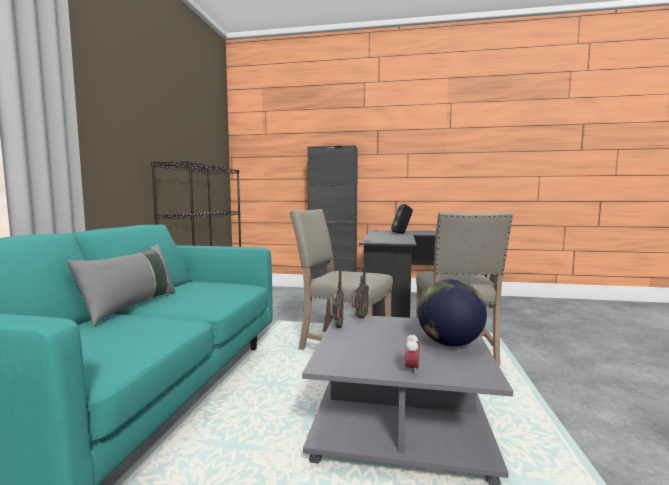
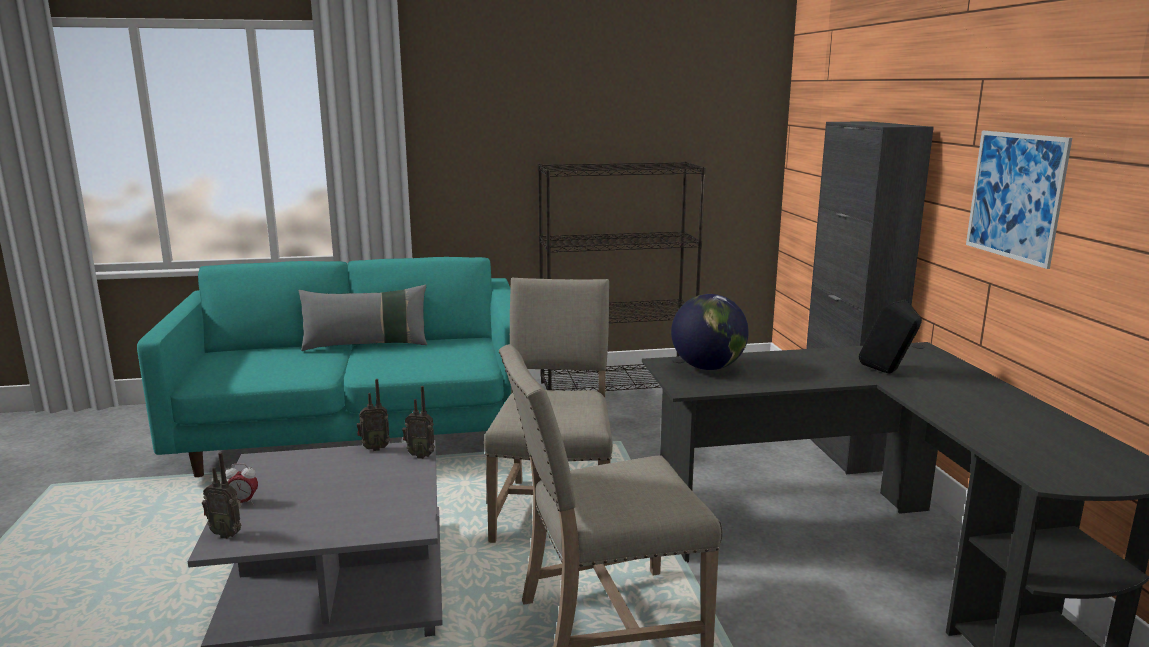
camera: 70 degrees right, 10 degrees up
(404, 168) = (1015, 196): none -> picture
(449, 343) = (326, 521): globe -> globe (708, 367)
(467, 375) = (227, 534): none -> radio

